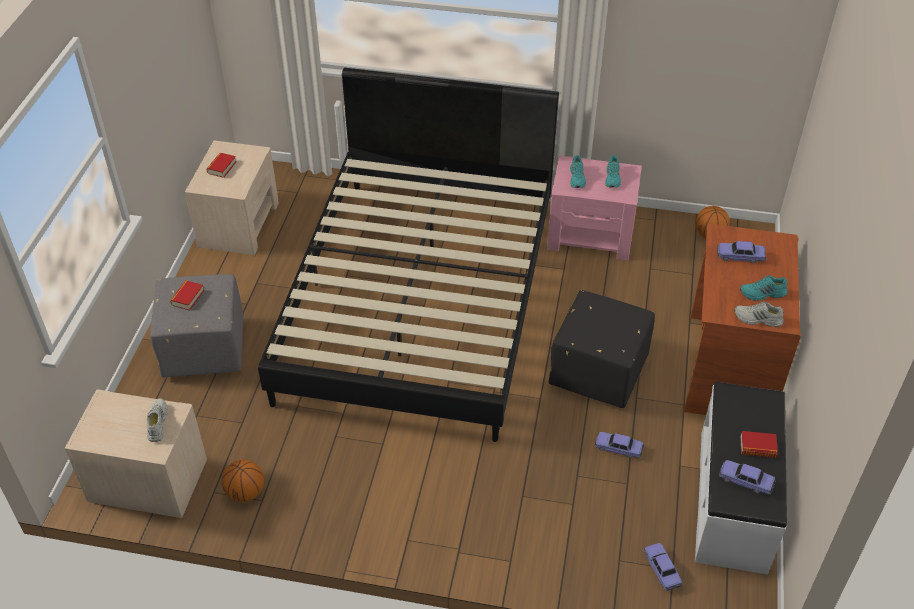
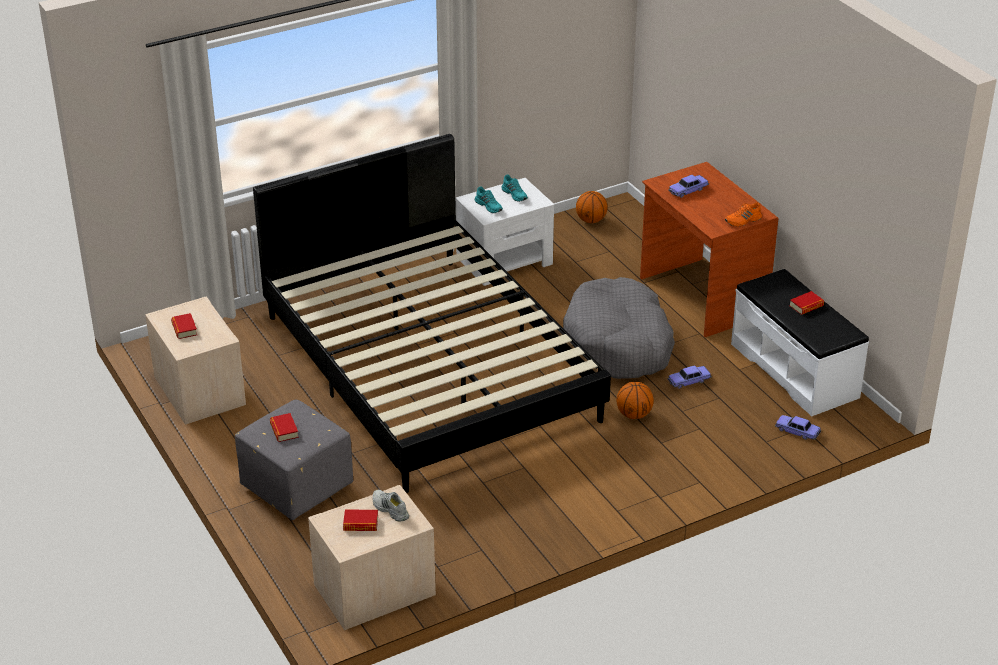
camera: 40 degrees left, 10 degrees down
(121, 422) = (360, 524): none -> book
(245, 492) = (462, 552): basketball -> basketball (634, 415)
(591, 235) = (505, 260): pink nightstand -> white nightstand
(597, 371) = (618, 344): black ottoman -> grey dog bed
(745, 481) = (821, 327): toy car -> none
(757, 319) = (743, 221): white shoe -> orange shoe
(762, 294) = (728, 205): turquoise shoe -> none

